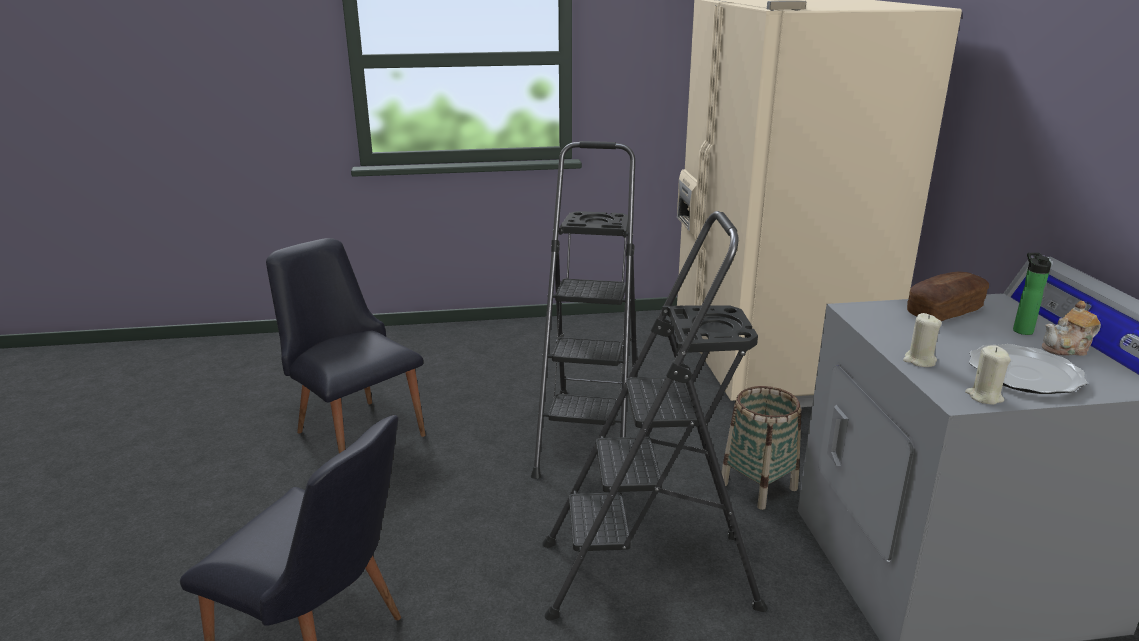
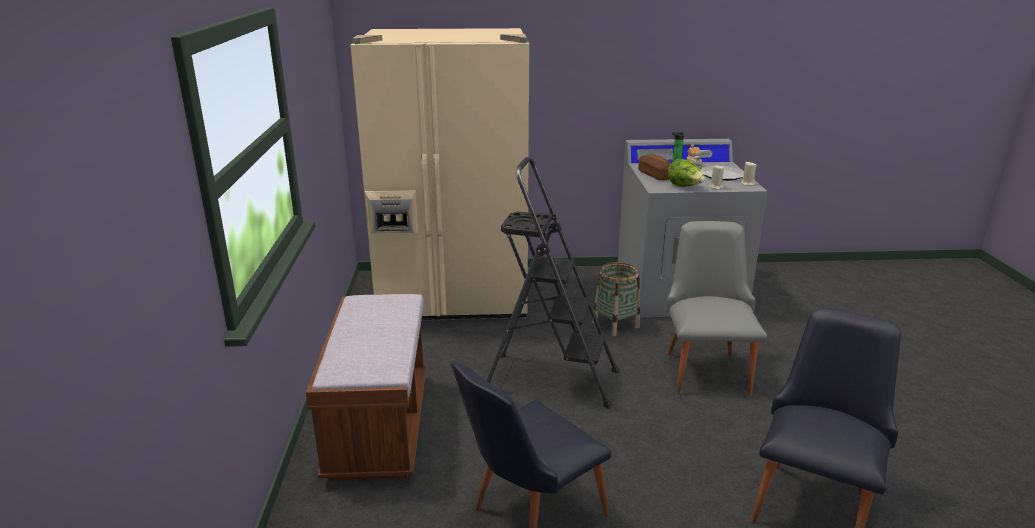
camera: 85 degrees left, 0 degrees up
(491, 349) = (379, 427): none -> brown bench
(652, 574) = (705, 368): step ladder -> grey chair
(891, 332) = (684, 187): none -> lettuce

